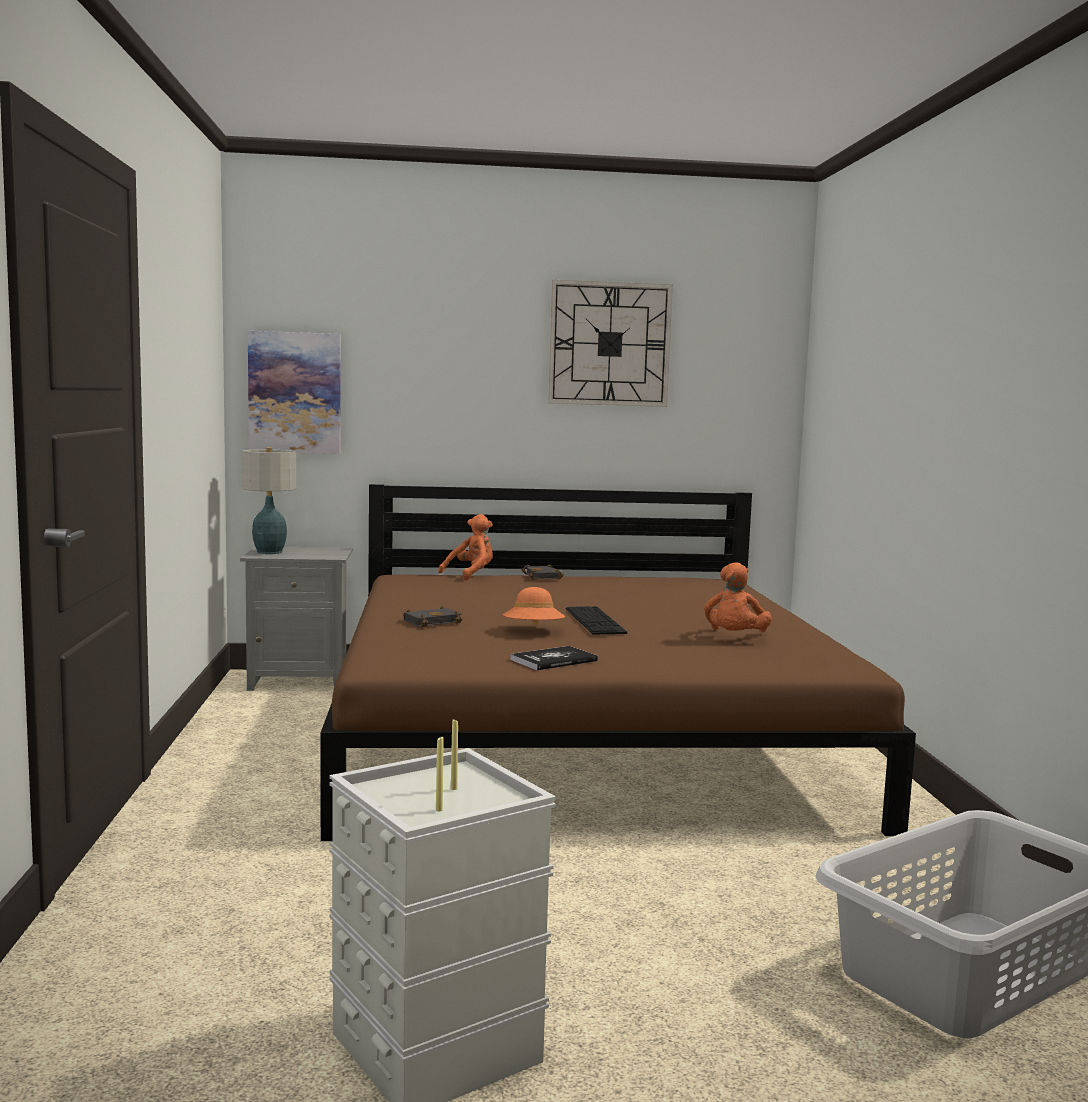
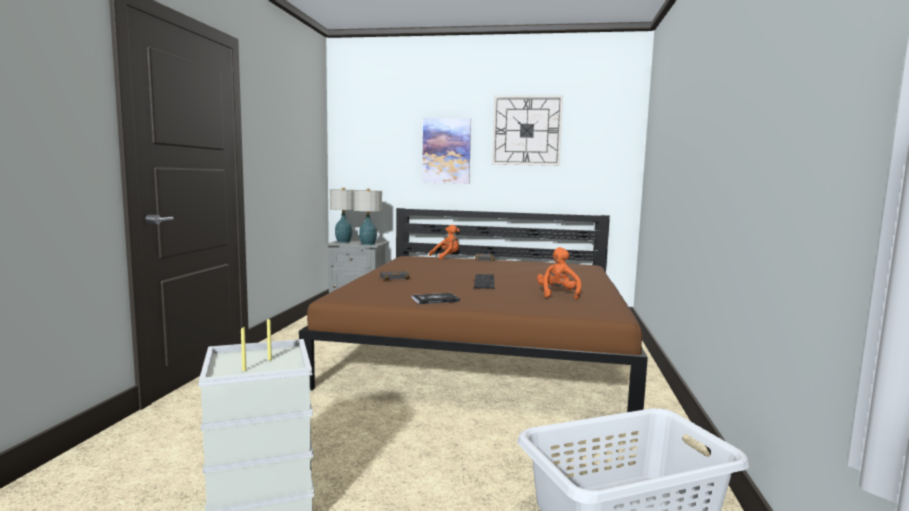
camera: 15 degrees right, 0 degrees up
(295, 393) = (361, 160): picture -> picture (446, 151)
(323, 556) = (367, 244): none -> table lamp
(533, 631) = (443, 285): orange hat -> none
(735, 638) = (558, 294): orange plush toy -> orange plush toy turned 150 degrees clockwise

